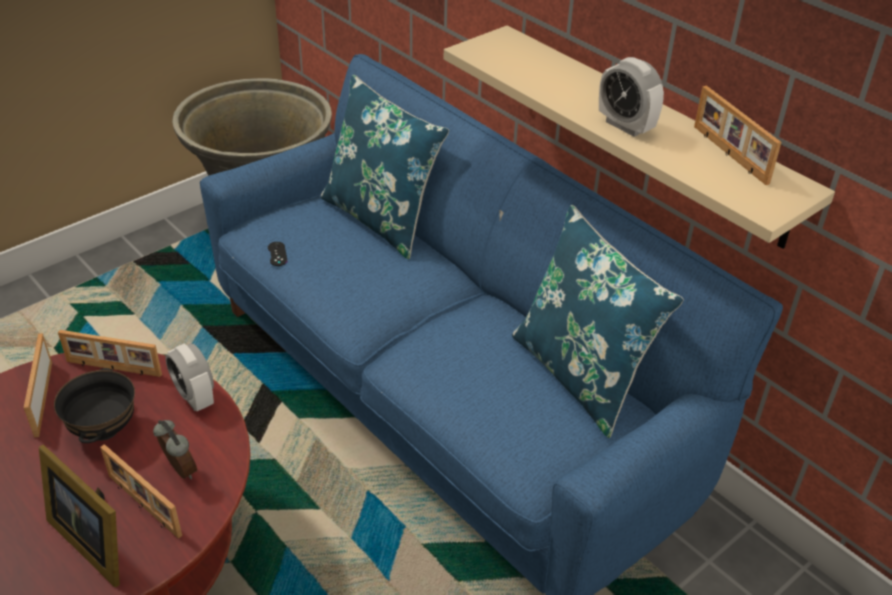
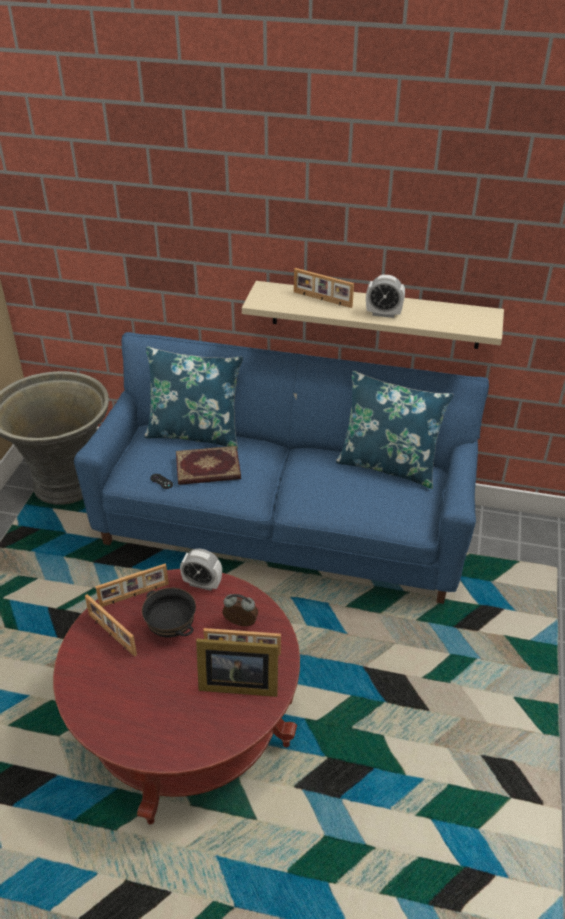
camera: 35 degrees left, 0 degrees up
(344, 265) = (208, 469): none -> book
(728, 154) = (443, 309): picture frame -> picture frame (322, 299)

